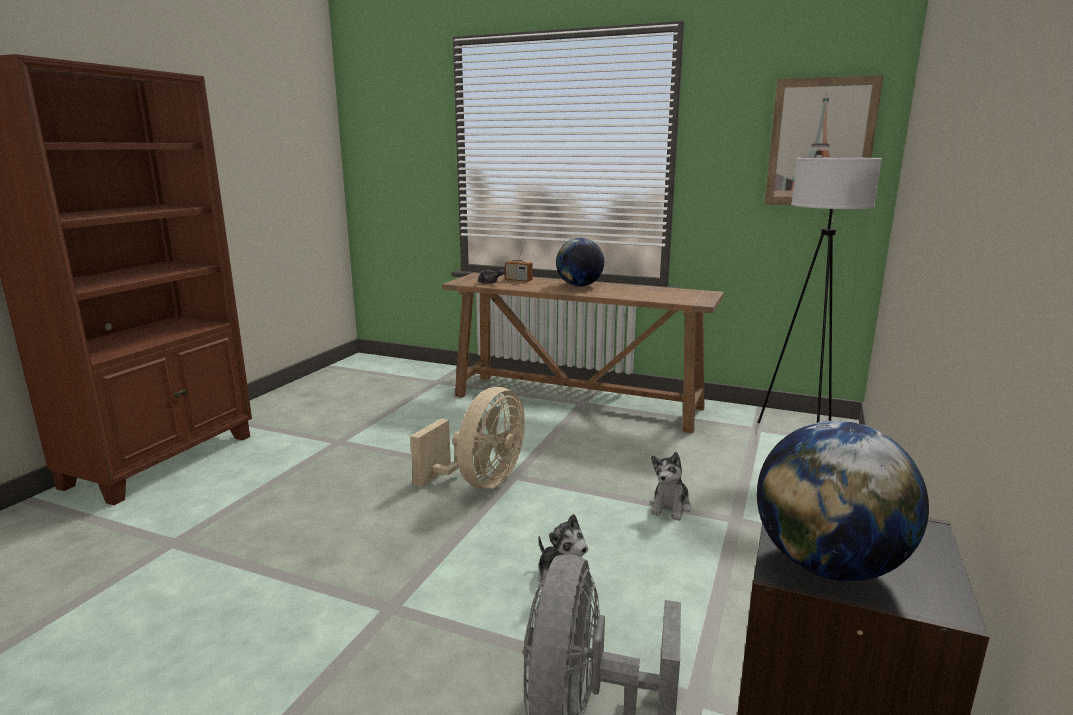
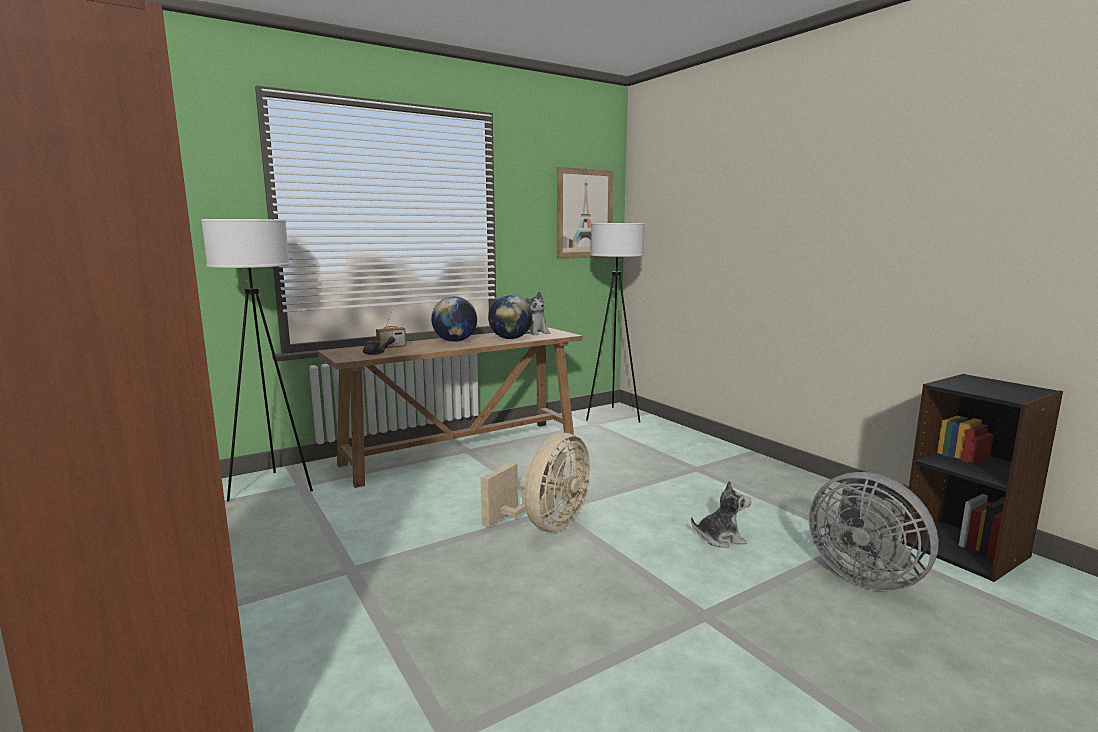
camera: 55 degrees left, 5 degrees down
(423, 377) = (273, 488): none -> white floor lamp
(480, 482) = (545, 525): beige fan -> beige fan turned 60 degrees clockwise
(670, 507) = (663, 478): plush toy -> plush toy (535, 332)
(828, 566) = (1008, 393): globe -> globe (510, 339)

